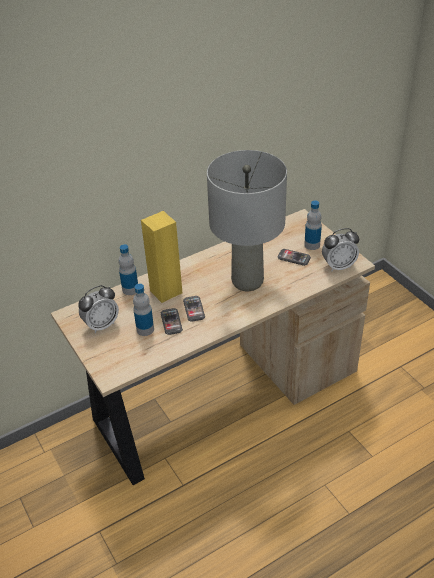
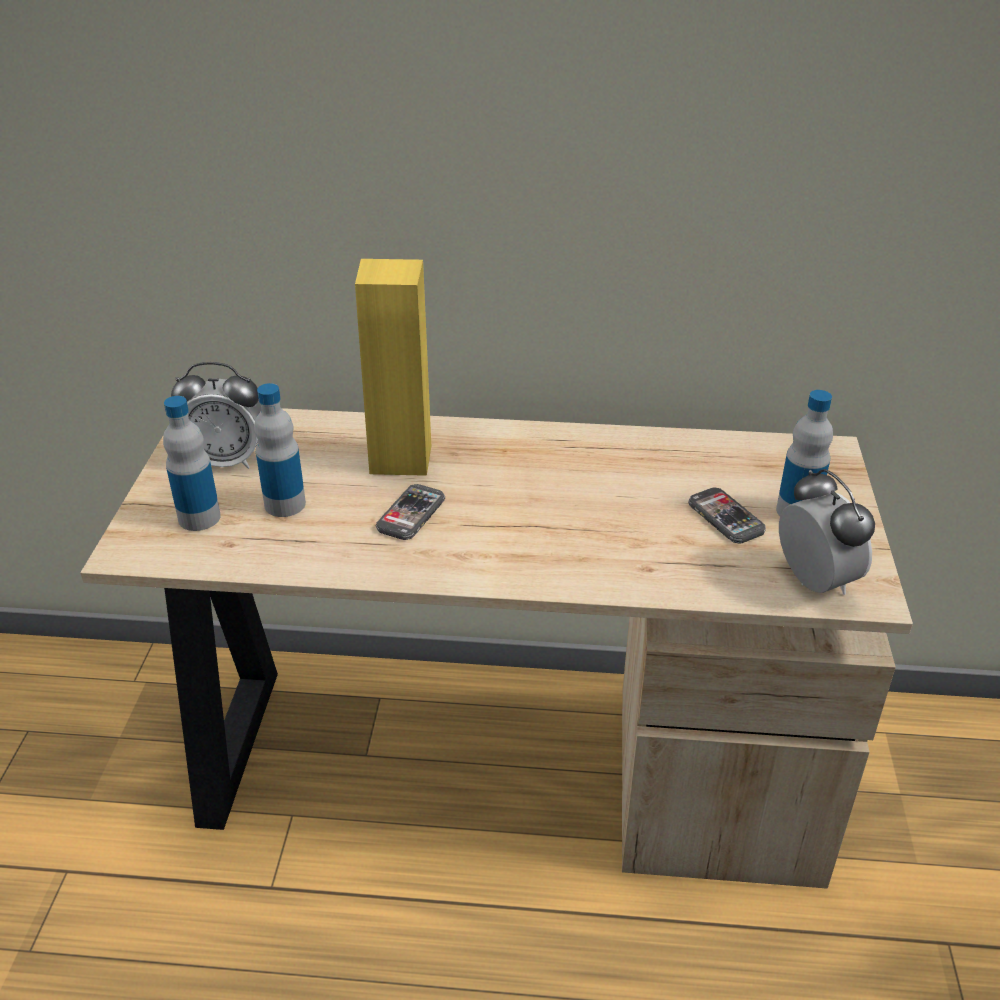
camera: 35 degrees right, 5 degrees down
(130, 289) = (346, 427): bottle -> bottle (199, 518)
(171, 322) = (343, 515): phone -> none
(247, 281) = (574, 514): grey table lamp -> none
(338, 266) = (814, 581): alarm clock -> alarm clock turned 135 degrees counterclockwise

